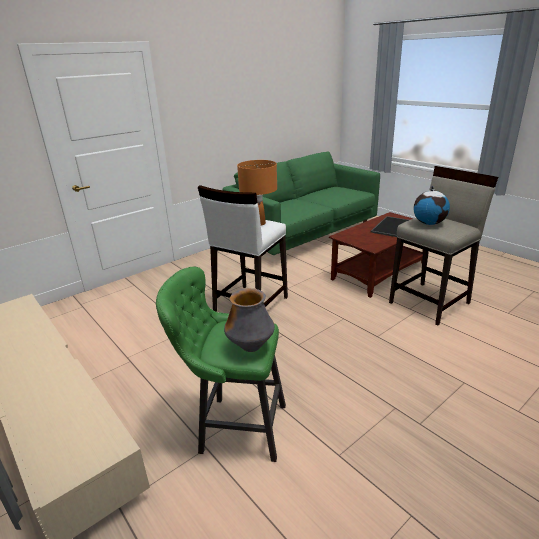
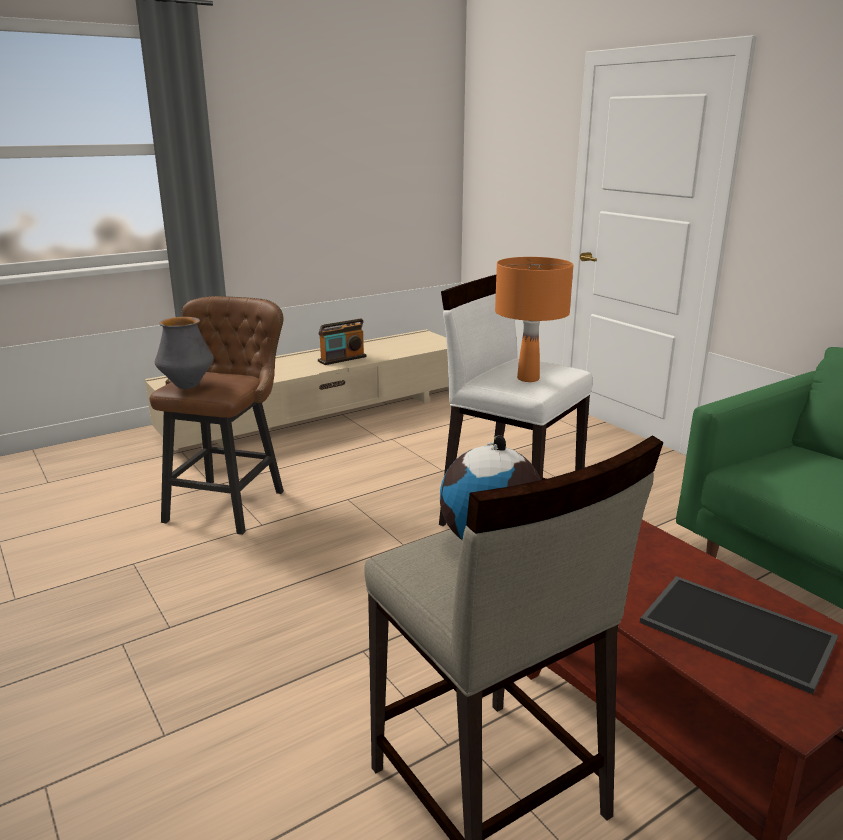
camera: 95 degrees right, 5 degrees down
(35, 351) = (342, 359): none -> radio
(232, 426) = (232, 499): green stool -> brown stool

